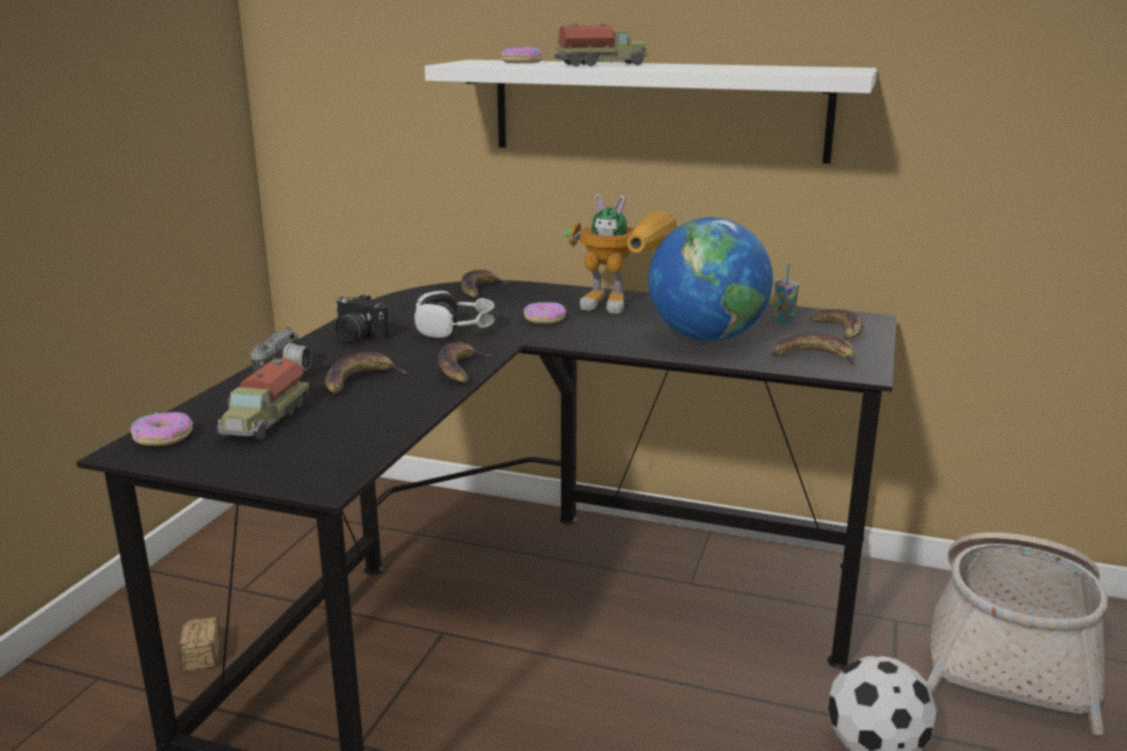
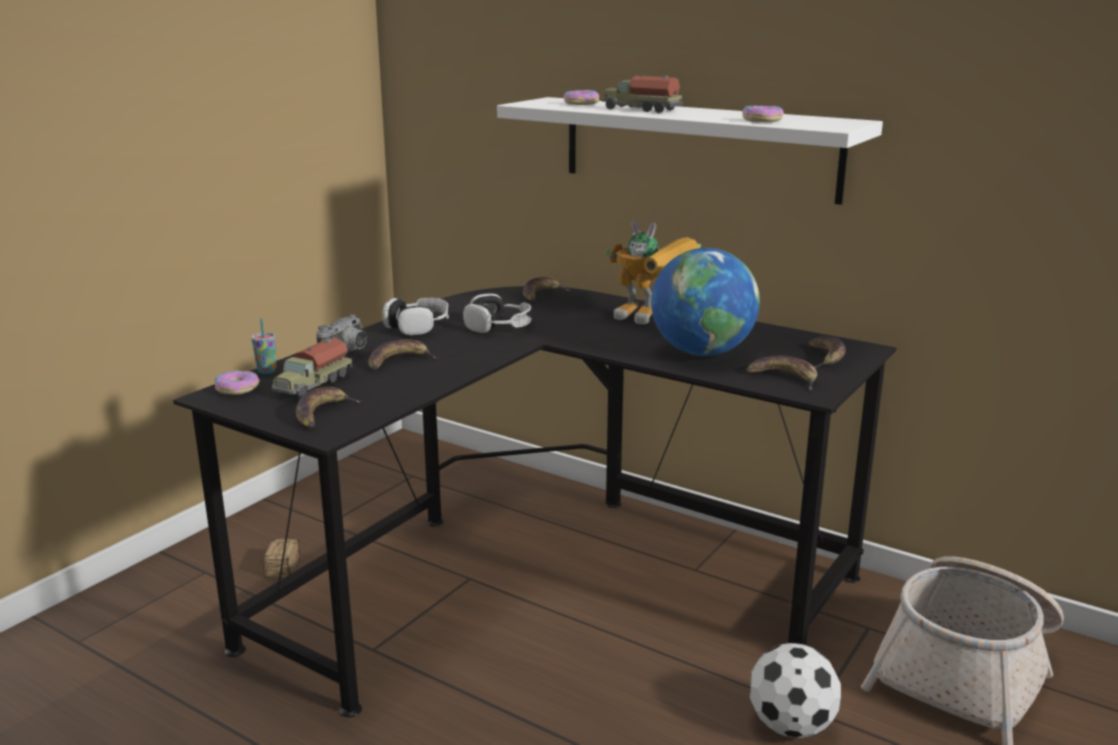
camera: 15 degrees right, 0 degrees up
(357, 337) = (417, 326): camera -> headphones
(461, 369) = (480, 359): banana -> banana (322, 413)
(545, 319) = (577, 324): donut -> donut (762, 120)
(601, 65) = (641, 109): toy truck -> toy truck turned 150 degrees counterclockwise
(783, 320) = (784, 343): cup -> cup (267, 371)

